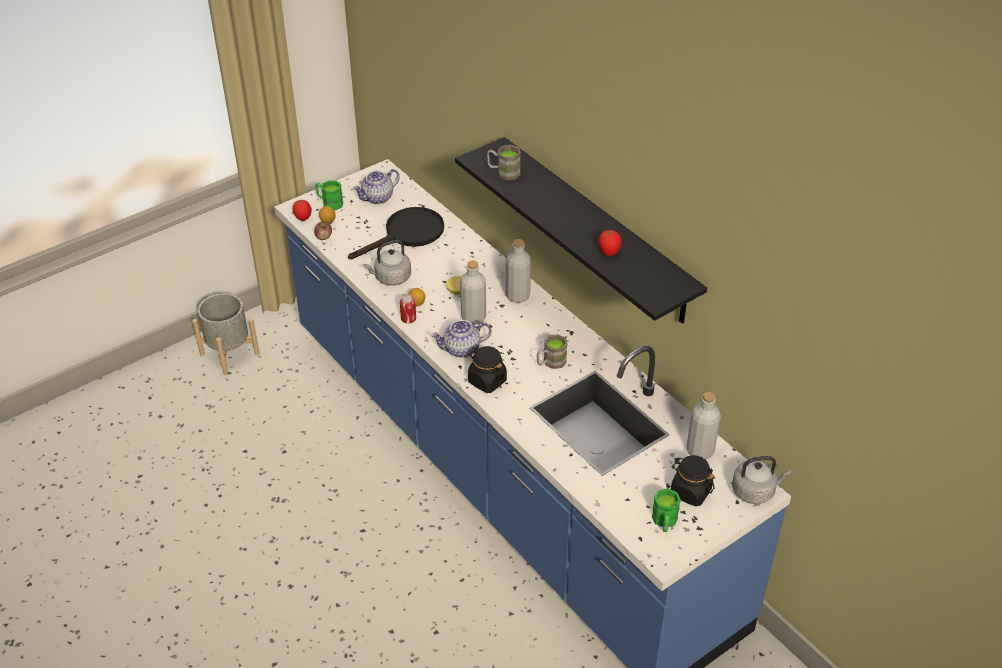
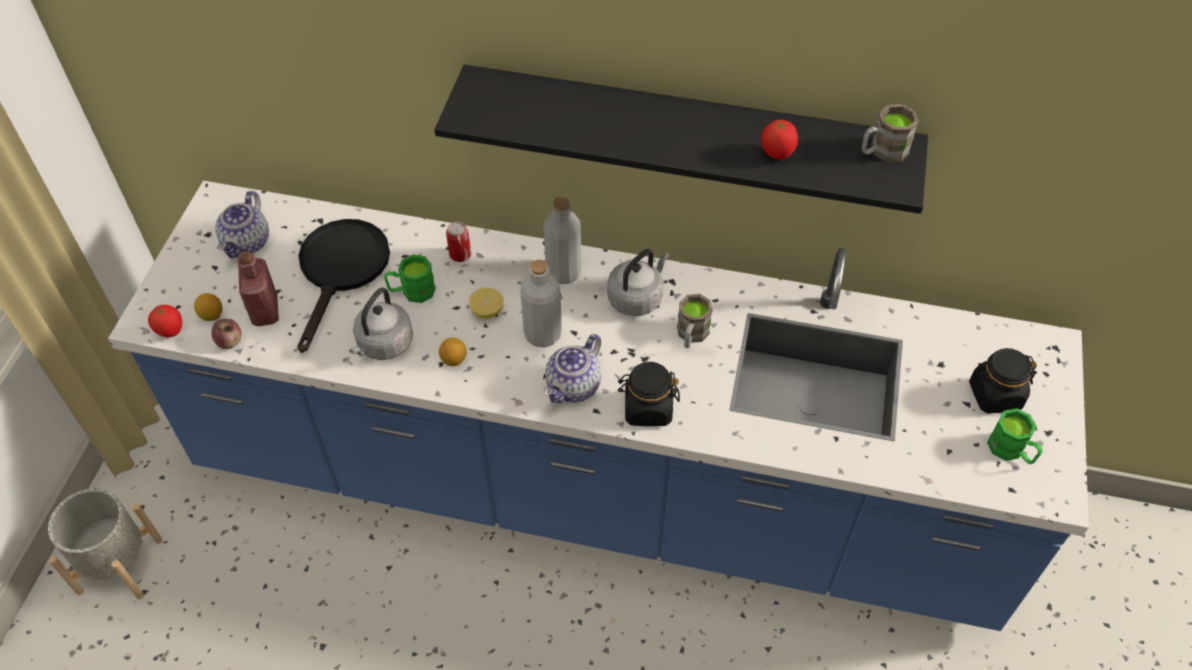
camera: 40 degrees left, 10 degrees up
(329, 203) = (186, 287): green mug -> green mug (411, 291)
(353, 233) = (265, 311): none -> red bottle
(408, 319) = (466, 388): can -> can (460, 255)
(503, 172) = (523, 115): brown mug -> brown mug (882, 151)
(700, 450) = (950, 338): grey bottle -> none
(755, 491) = (1047, 348): grey kettle -> grey kettle (637, 298)

